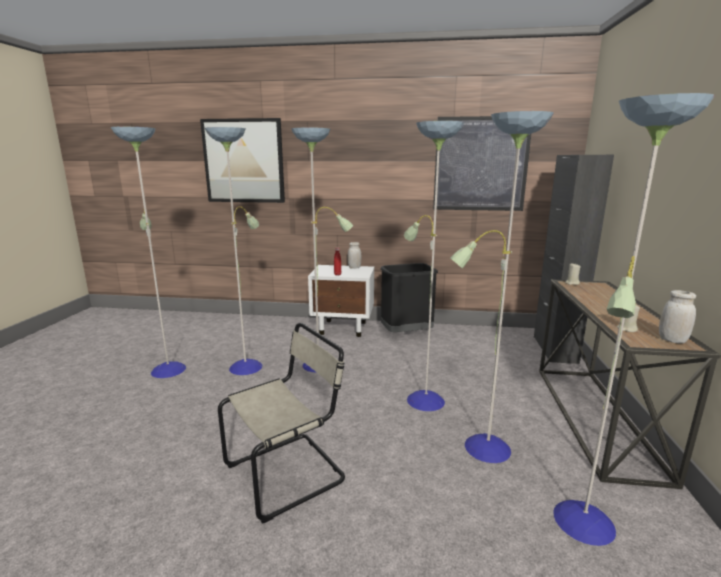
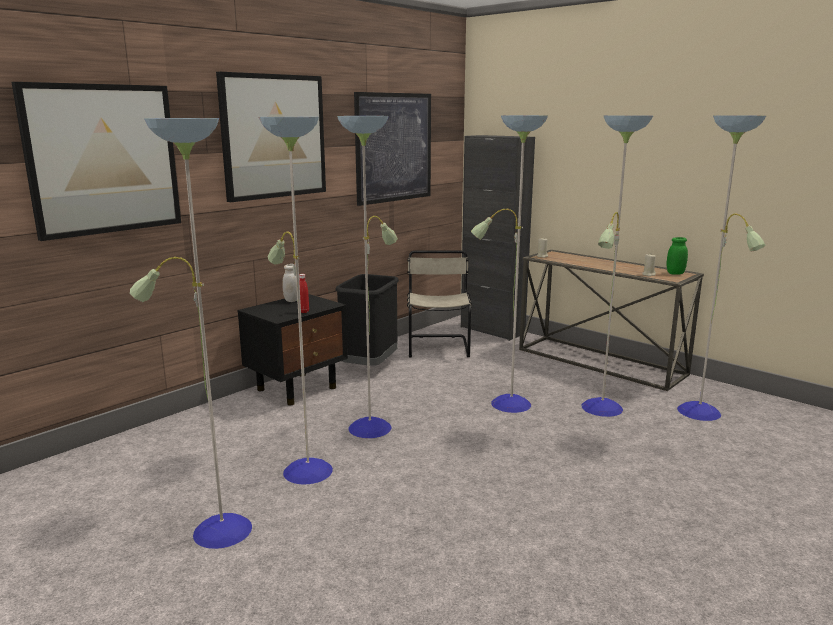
camera: 55 degrees left, 0 degrees up
(289, 472) = (561, 497): beige chair -> beige chair (438, 346)
(344, 328) = (297, 388): white nightstand -> black nightstand
(358, 151) = (273, 136): none -> picture
(672, 340) = (675, 273): white jar -> green jar

